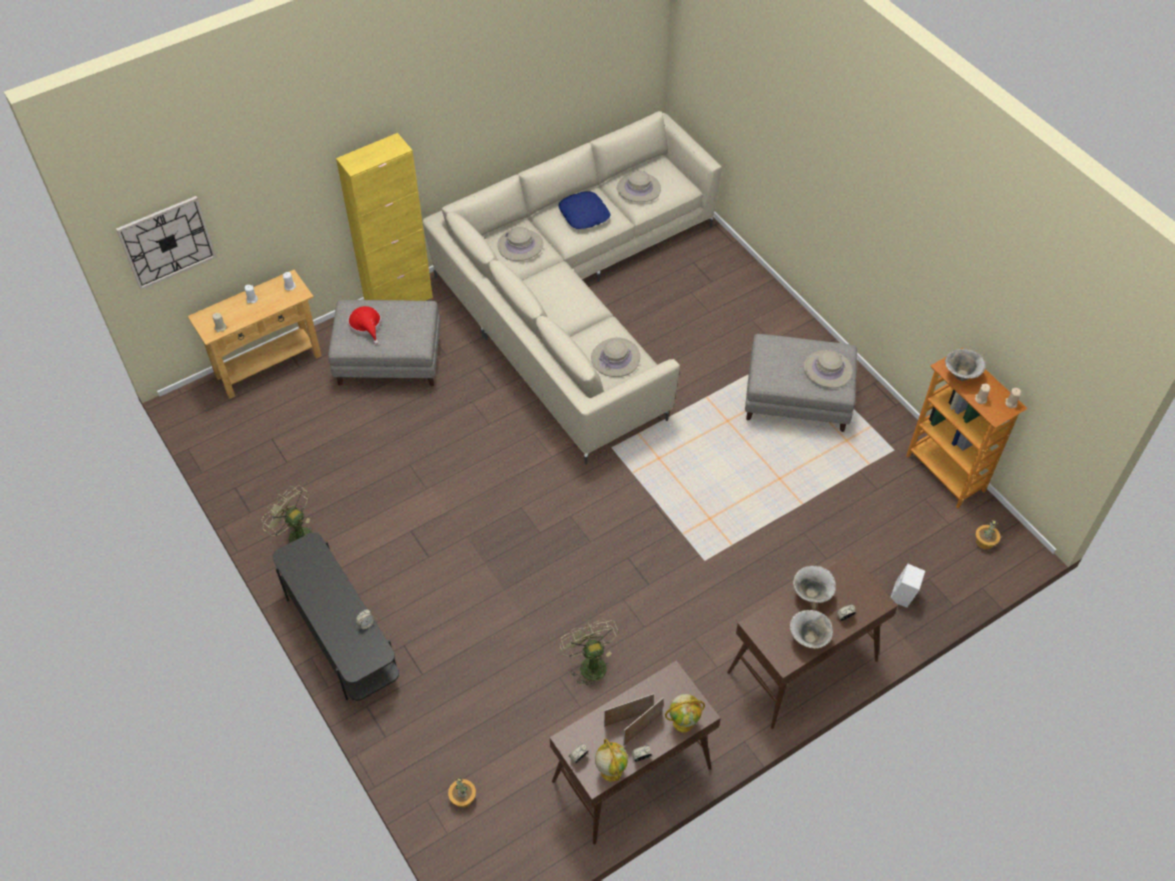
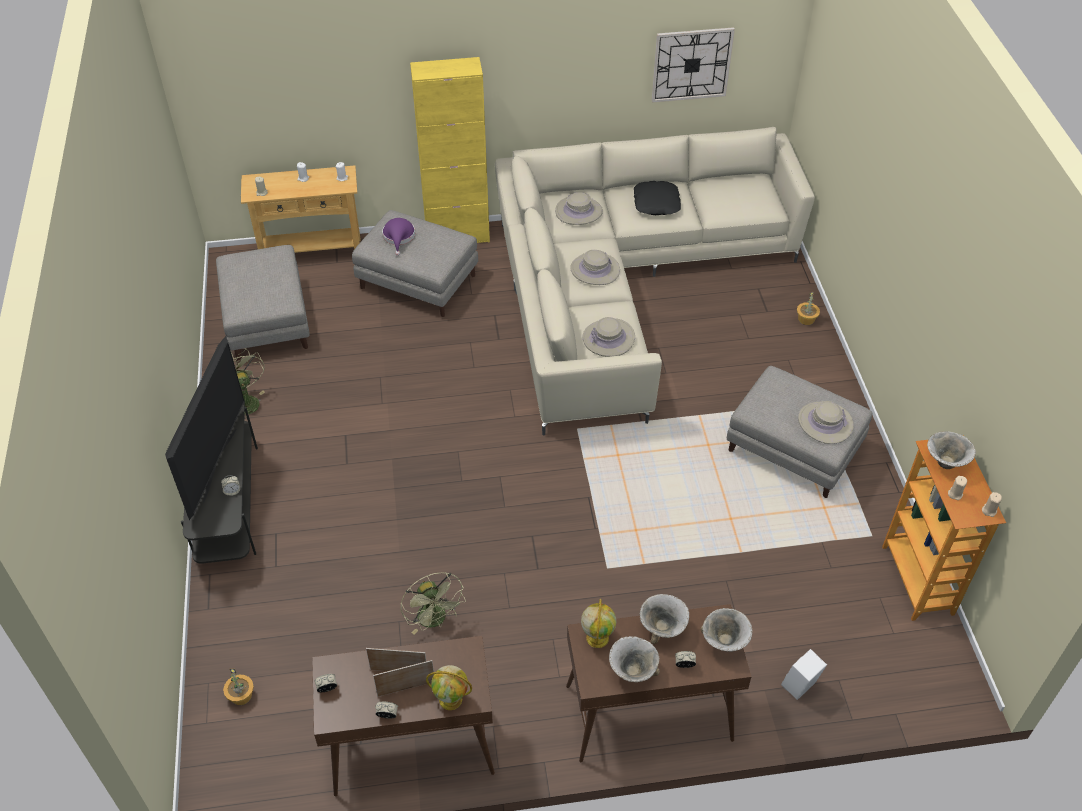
camera: 25 degrees right, 5 degrees down
(167, 242) = (229, 92): wall clock -> wall clock (691, 64)
(267, 448) = (267, 320): none -> grey ottoman
(336, 604) = (218, 464): none -> television
(366, 325) = (399, 237): red hat -> purple hat
(584, 214) = (657, 203): blue pillow -> black pillow
(589, 663) = (435, 620): green fan -> green fan turned 150 degrees clockwise
(610, 770) = (349, 715): globe -> globe (597, 637)
(638, 189) = (724, 196): beige hat -> beige hat (595, 270)
(863, 586) = (724, 642): none -> bowl
(985, 542) = (925, 667): potted plant -> potted plant (806, 319)

